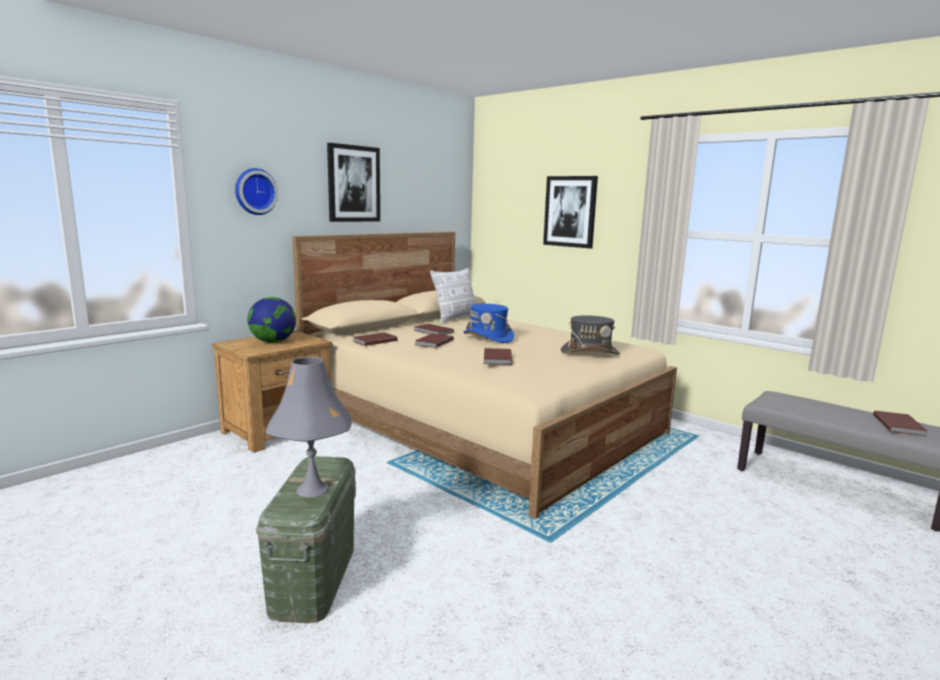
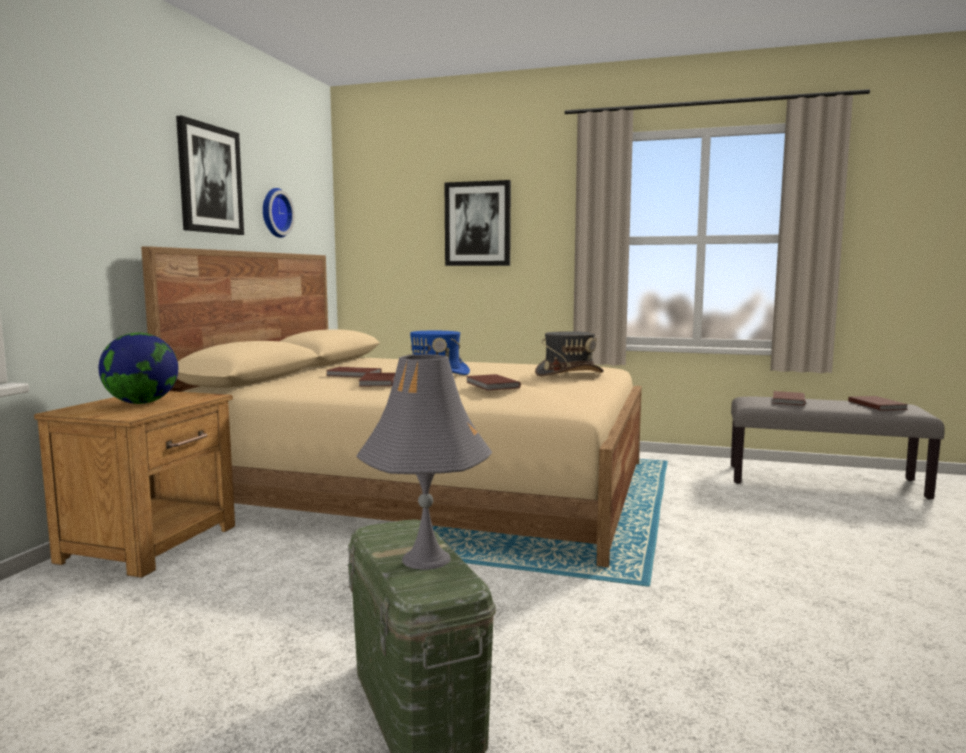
camera: 25 degrees left, 5 degrees down
(255, 191) = (85, 174): wall clock -> wall clock (274, 213)
(374, 341) = (293, 388): brown book -> brown book (787, 400)
(455, 319) = (356, 363): pillow -> none

